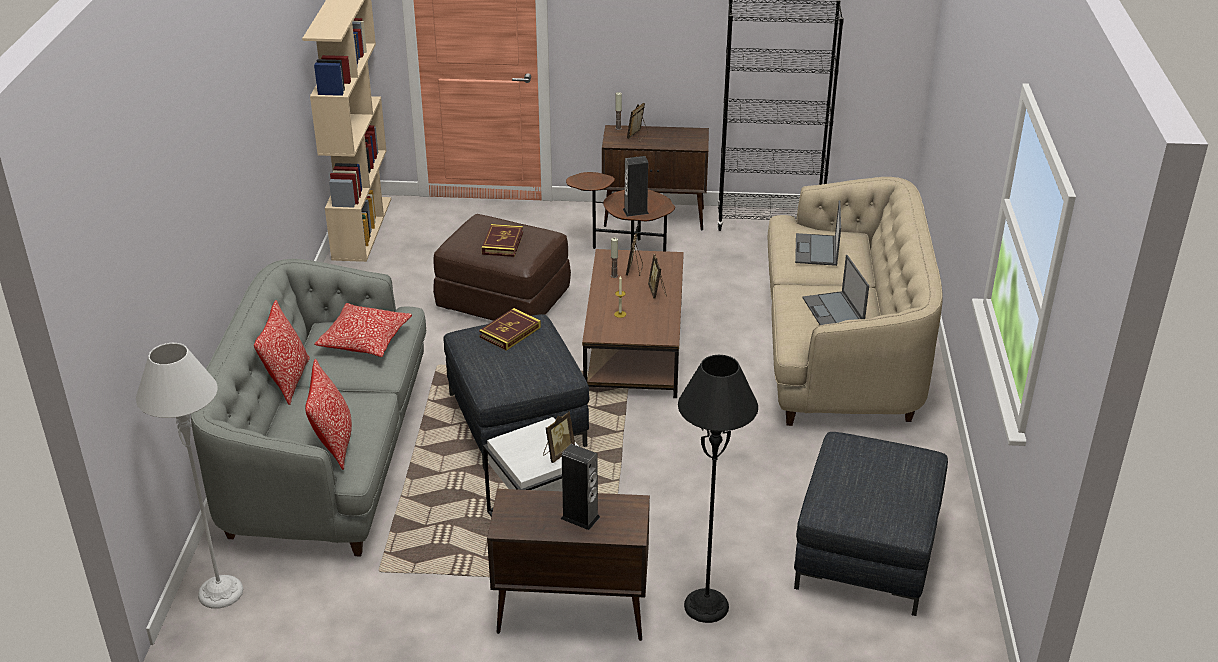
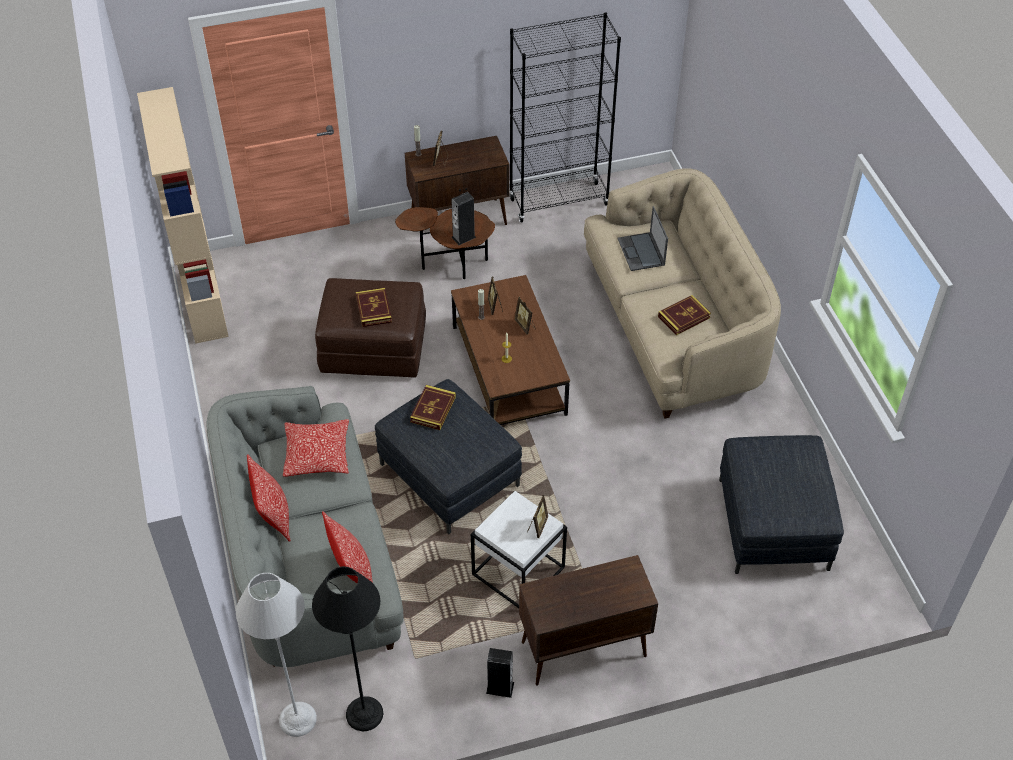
camera: 20 degrees left, 15 degrees up
(580, 517) = (597, 592): speaker -> speaker (500, 687)
(706, 606) = (679, 610): black floor lamp -> black floor lamp (364, 714)
(833, 311) = (684, 317): laptop -> book

